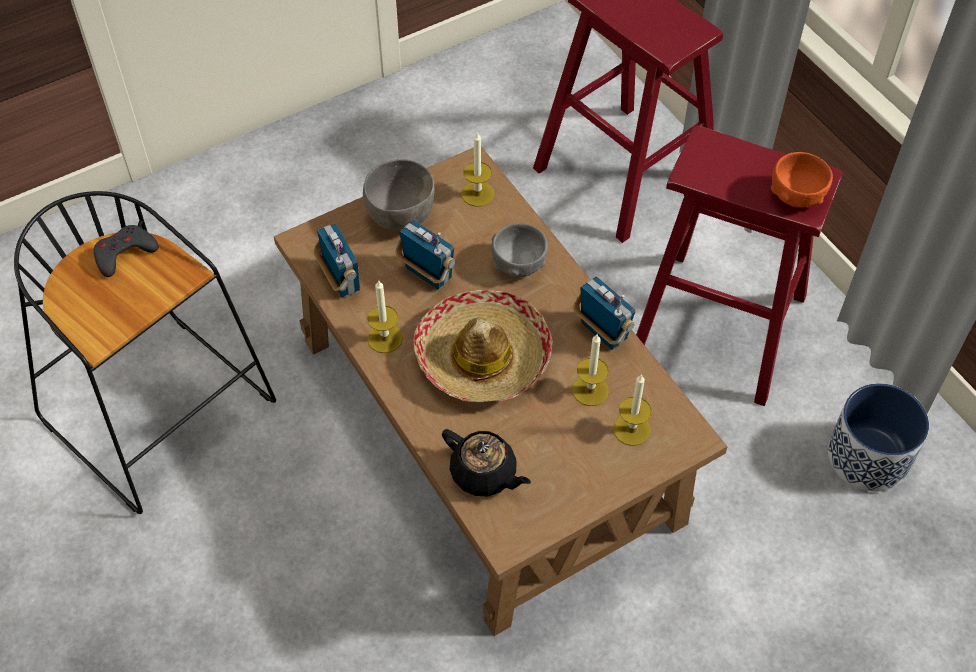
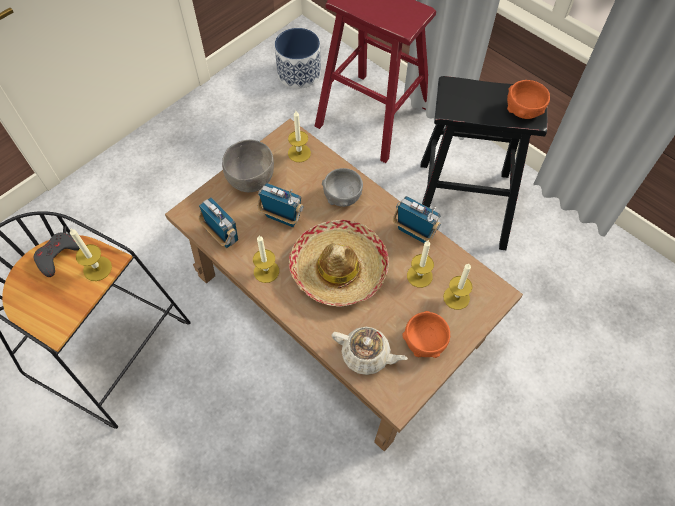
camera: 15 degrees left, 5 degrees up
(167, 279) = (97, 268): none -> candle
(484, 474) = (367, 355): black teapot -> beige teapot
(568, 475) = (424, 342): none -> orange bowl
(719, 326) = (461, 204): red stool -> black stool
(868, 456) = (578, 268): planter -> planter (299, 73)

